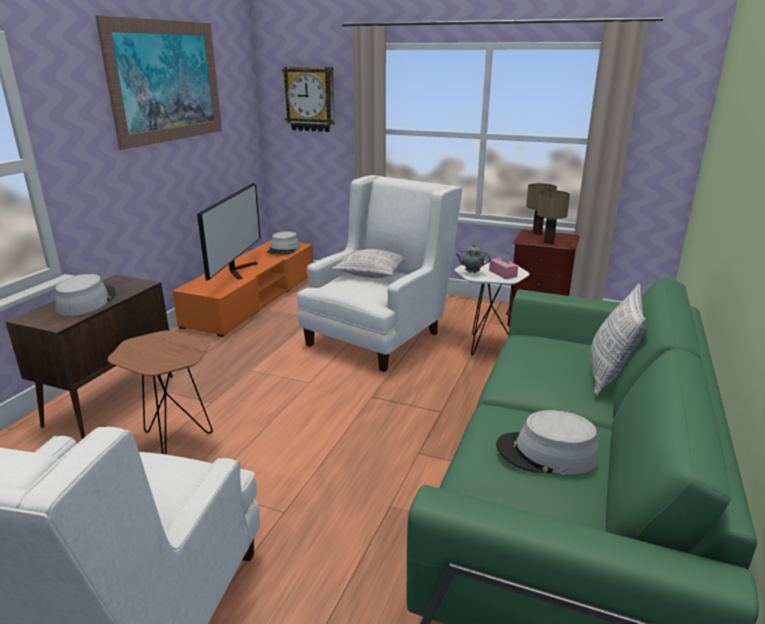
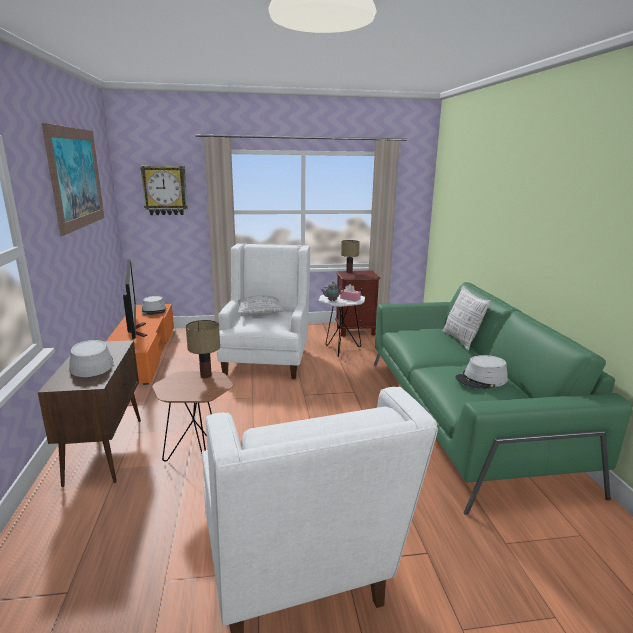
camera: 30 degrees left, 5 degrees down
(548, 242) = (363, 276): table lamp -> table lamp (205, 376)

